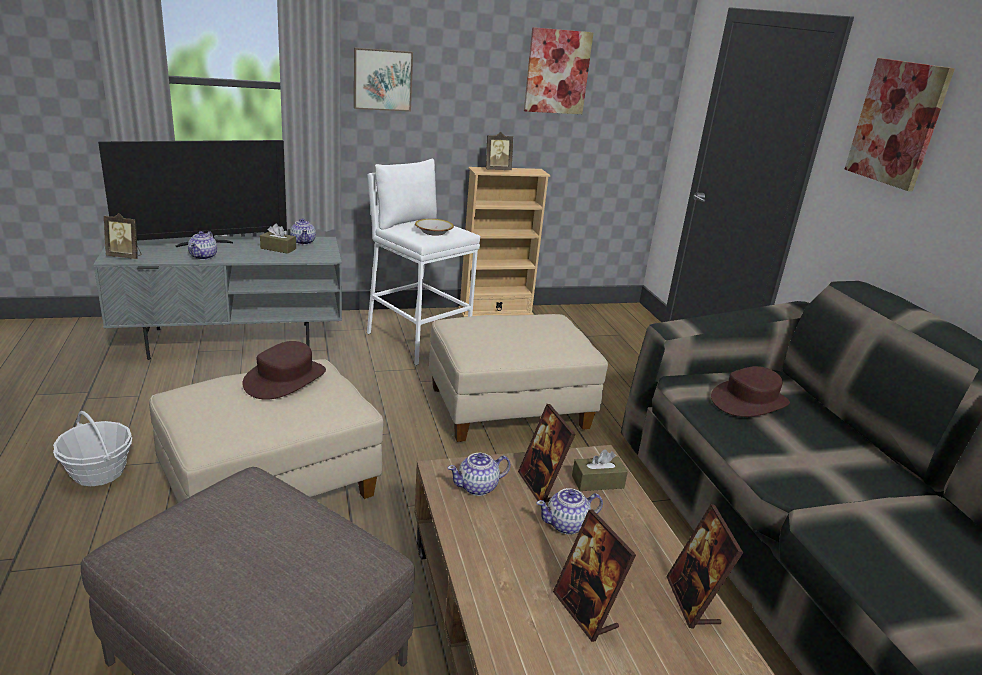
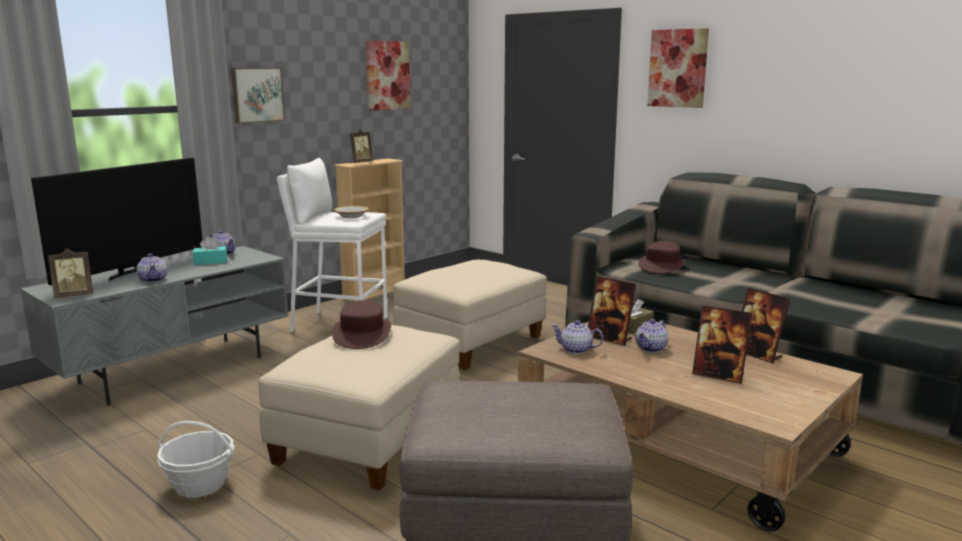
camera: 30 degrees left, 10 degrees down
(278, 248) = (210, 262): brown tissue box -> turquoise tissue box
(478, 487) = (576, 350): teapot -> teapot turned 75 degrees clockwise

